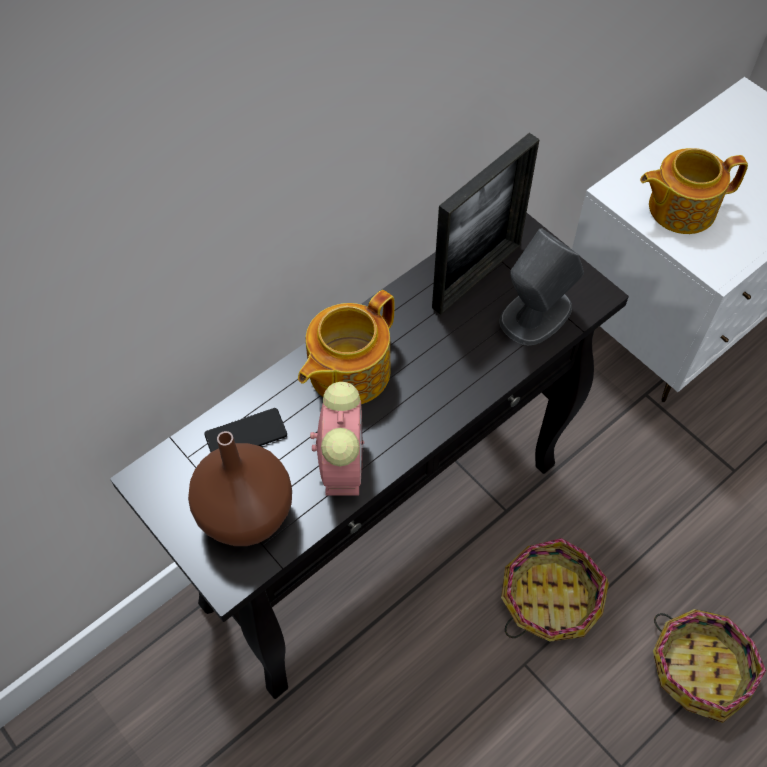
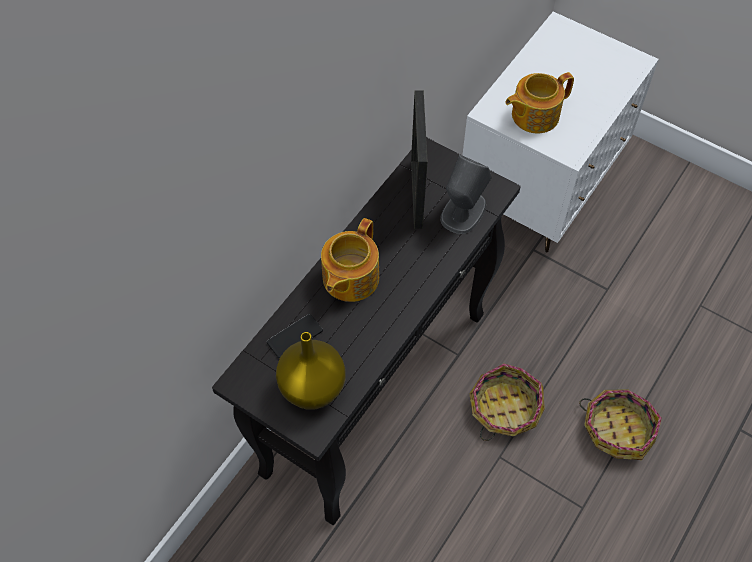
camera: 15 degrees left, 0 degrees up
(244, 515) = (311, 389): brown vase -> yellow vase
(342, 463) = (365, 340): alarm clock -> none
(477, 276) = (416, 194): picture frame -> picture frame turned 150 degrees clockwise

